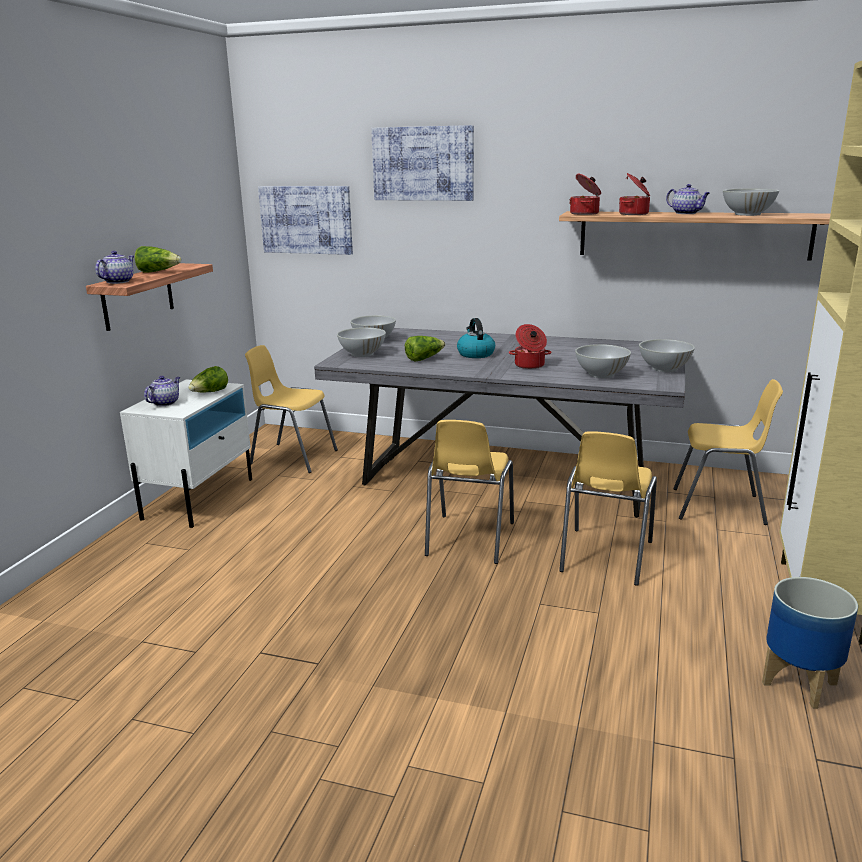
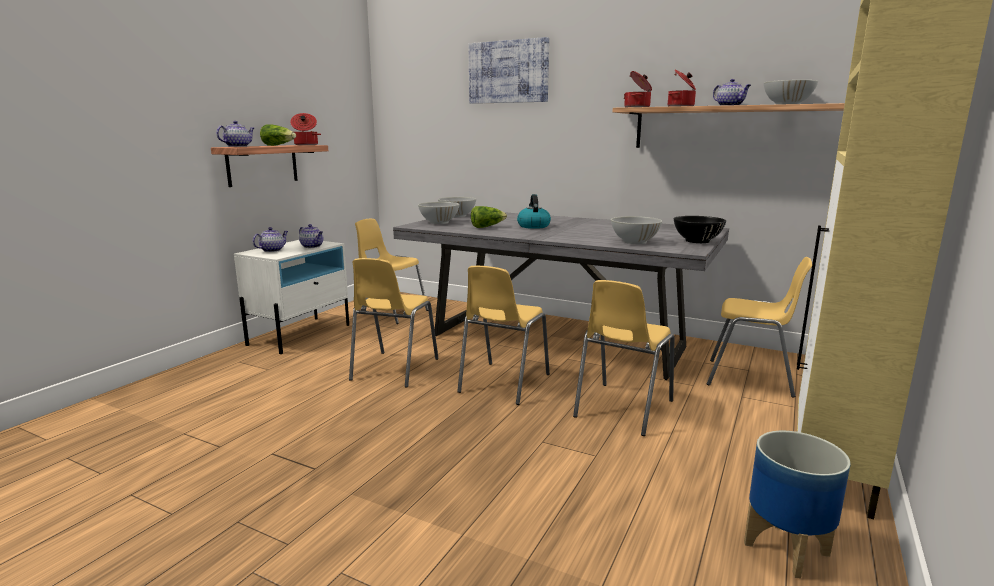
camera: 10 degrees right, 5 degrees down
(210, 393) = (312, 246): lettuce -> teapot
(306, 220) = (418, 121): picture -> none
(338, 534) = (393, 369): none -> yellow chair
(529, 365) = (574, 234): cooking pot -> cooking pot (305, 145)
(664, 368) = (697, 241): white bowl -> black bowl

